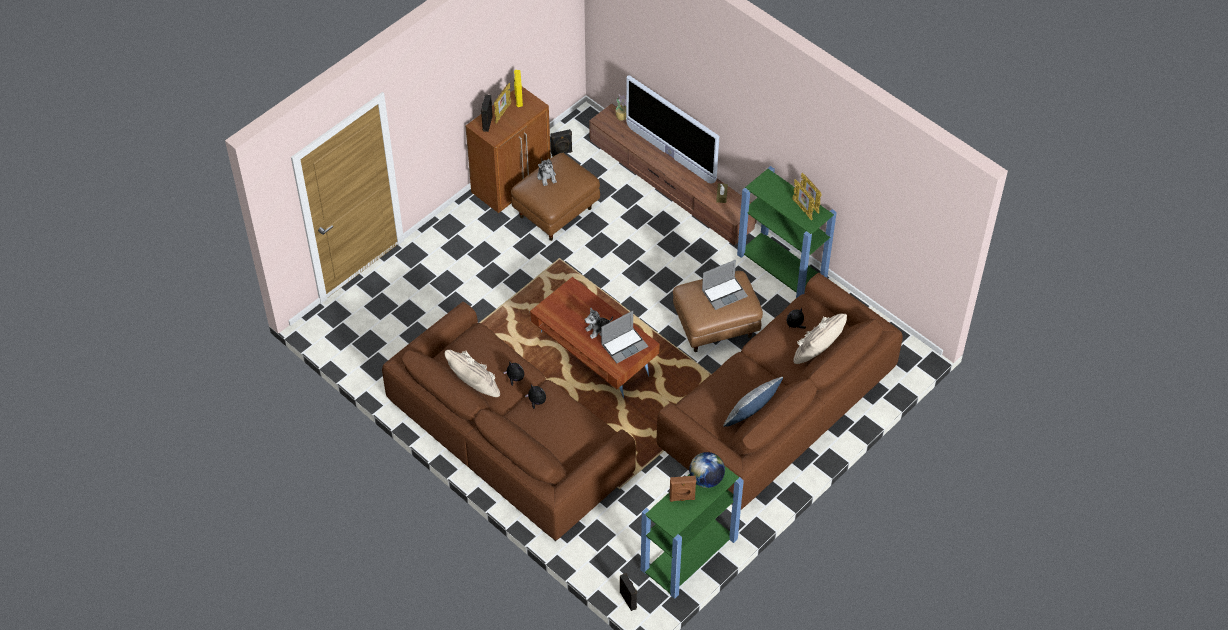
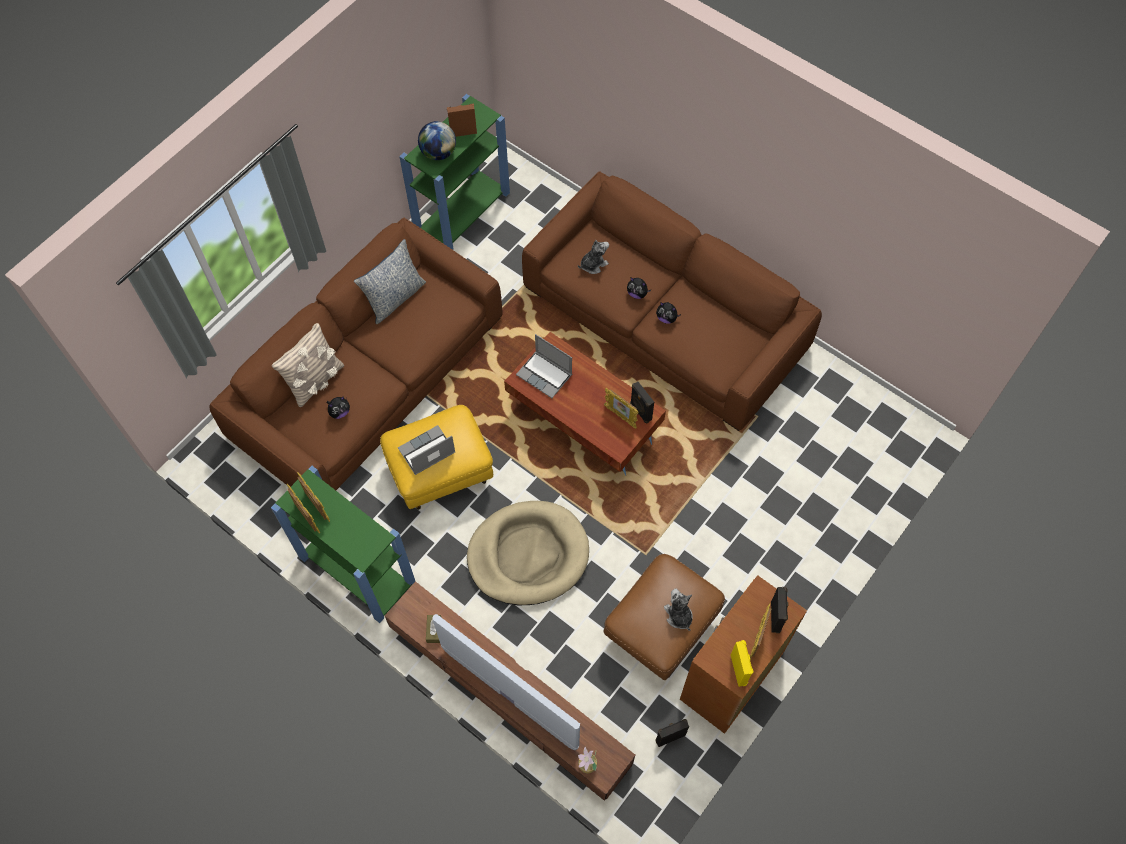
camera: 175 degrees right, 10 degrees up
(475, 387) = (710, 305): beige pillow -> none
(567, 309) = (620, 416): none -> picture frame
(598, 330) = (579, 392): plush toy -> plush toy (593, 264)
(624, 345) = (545, 375): laptop -> laptop turned 105 degrees counterclockwise
(628, 600) = (518, 165): black speaker -> black speaker (640, 412)
(649, 265) = (528, 555): none -> beige dog bed
(716, 326) = (440, 473): brown ottoman -> yellow ottoman

